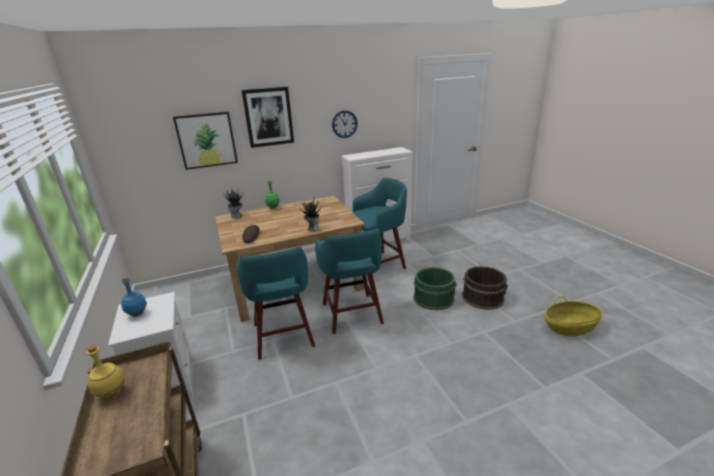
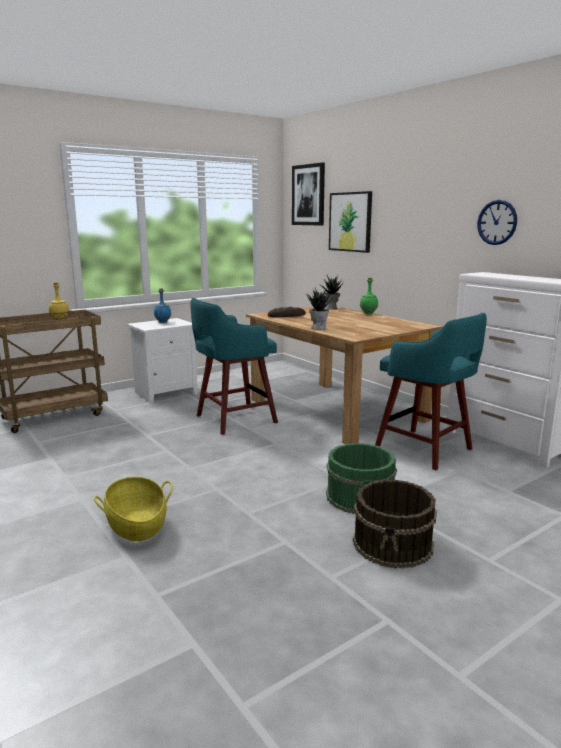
camera: 75 degrees right, 10 degrees down
(268, 117) = (406, 201): picture -> picture (308, 195)
(352, 314) = (287, 446): turquoise stool -> none
(569, 327) = (340, 653): basket -> basket (136, 525)

